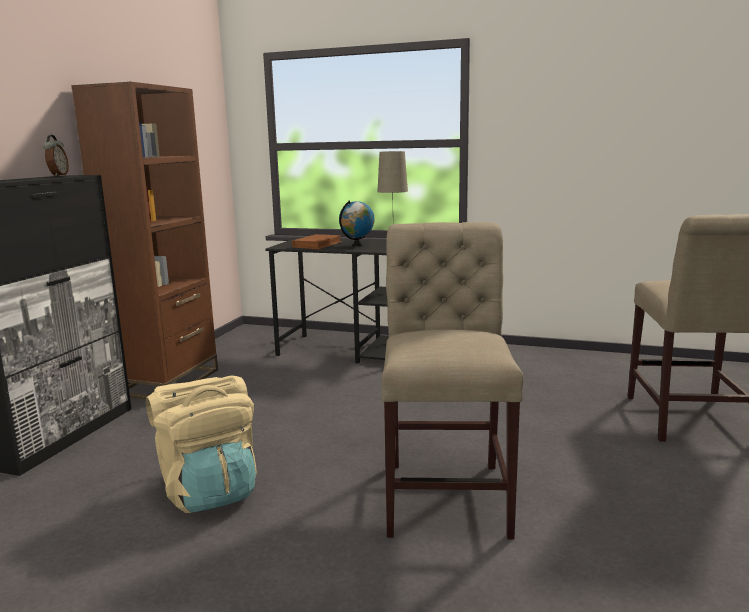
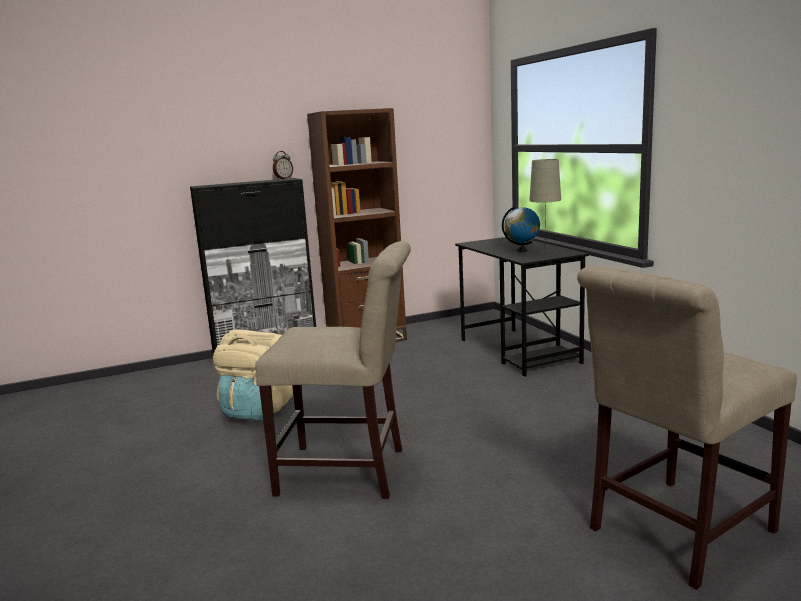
camera: 50 degrees right, 0 degrees up
(317, 245) = (497, 245): brown book -> none
(447, 492) = (349, 472): beige chair -> beige chair turned 45 degrees clockwise

